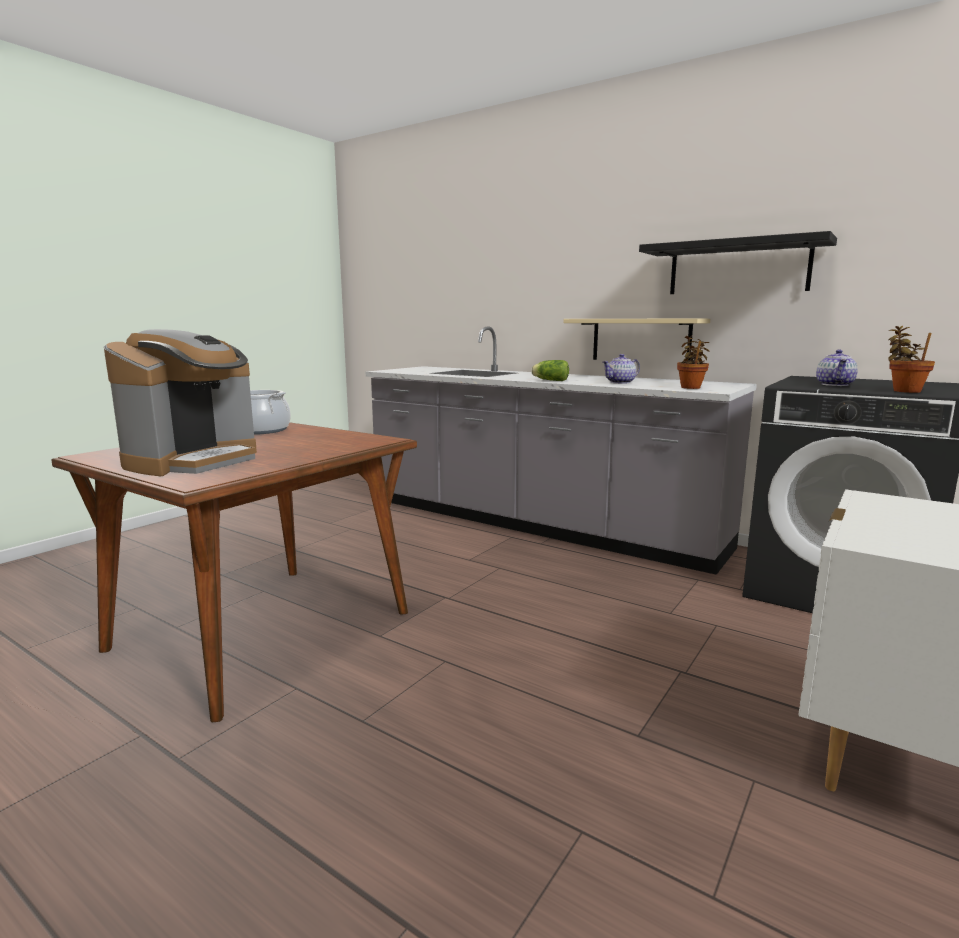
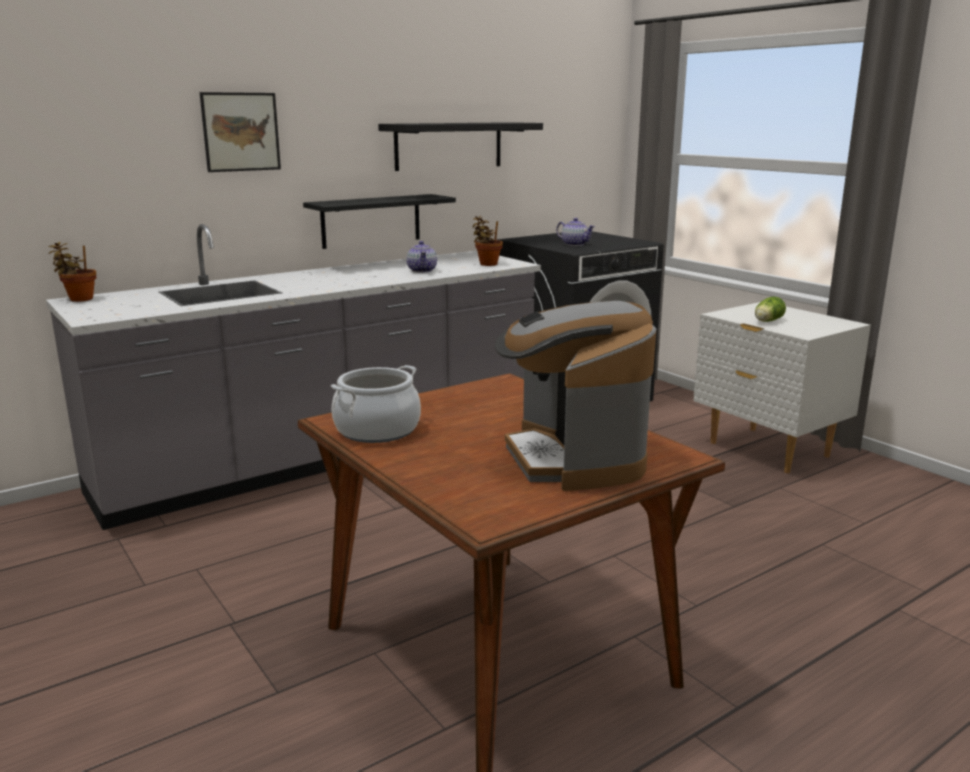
camera: 70 degrees left, 5 degrees up
(194, 461) = (572, 459): coffee machine -> coffee machine turned 150 degrees counterclockwise
(542, 262) = (241, 132): none -> picture
(549, 380) = (367, 282): lettuce -> lettuce (767, 321)
(641, 340) = (371, 221): beige shelf -> black shelf
(903, 391) = (622, 243): potted plant -> potted plant (78, 299)

